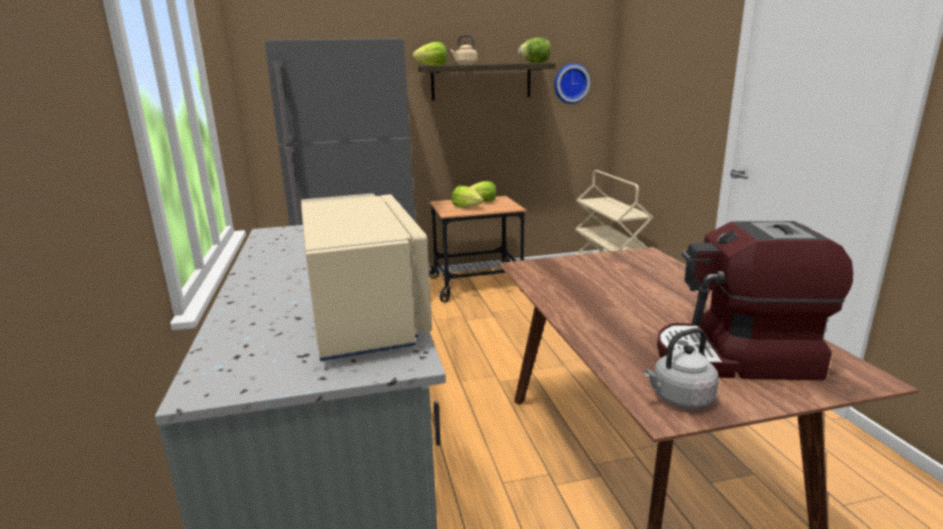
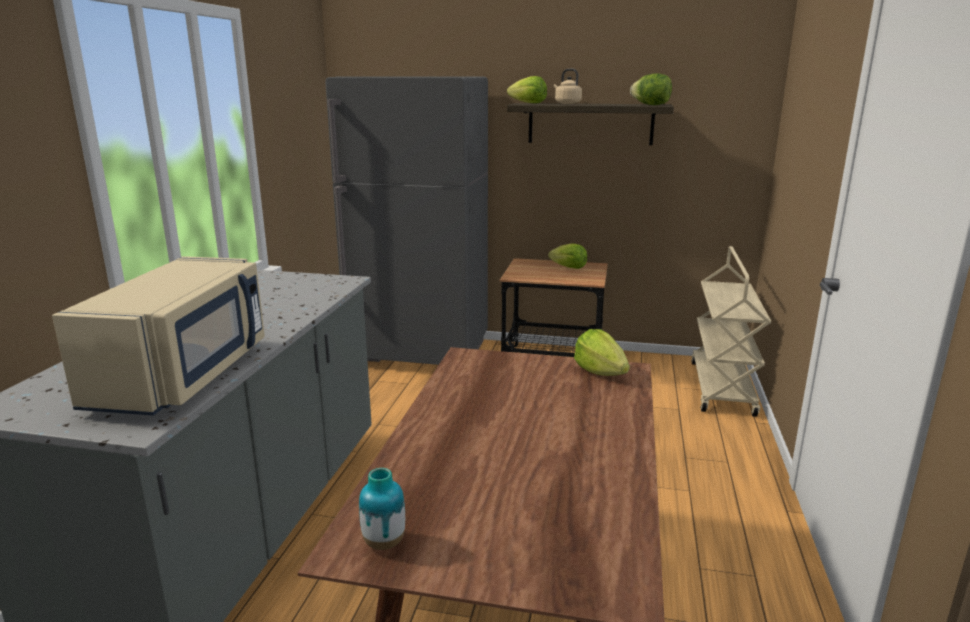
camera: 25 degrees right, 0 degrees up
(466, 207) = (541, 272): lettuce -> lettuce (600, 372)
(570, 83) = (711, 131): wall clock -> none
(679, 398) = (384, 542): grey kettle -> vase
(737, 358) = (514, 521): coffee machine -> none

